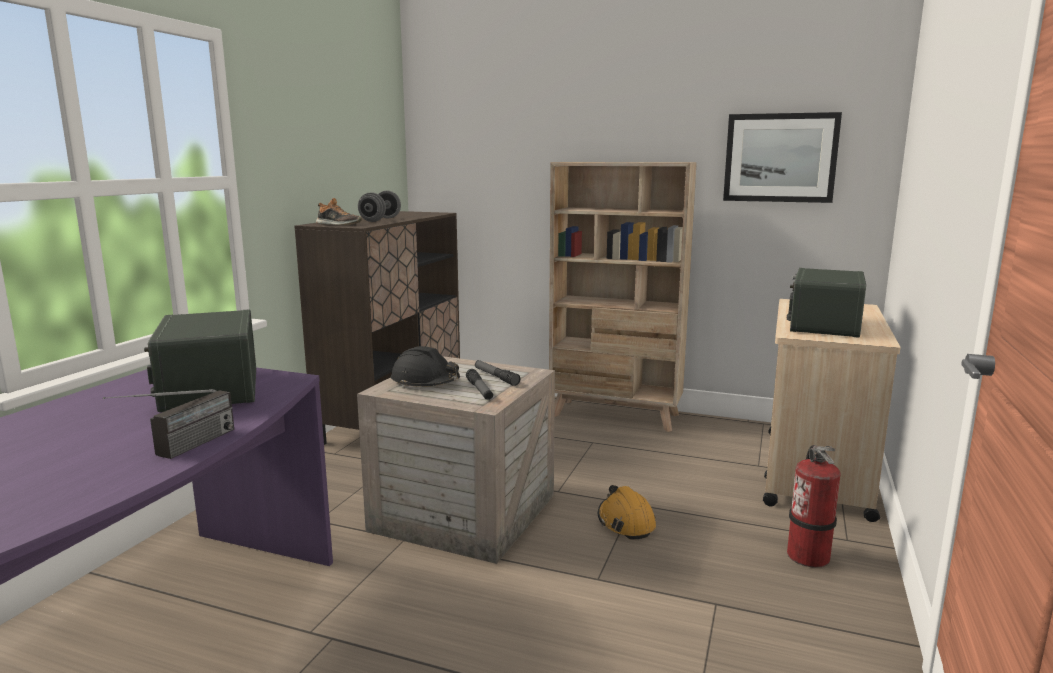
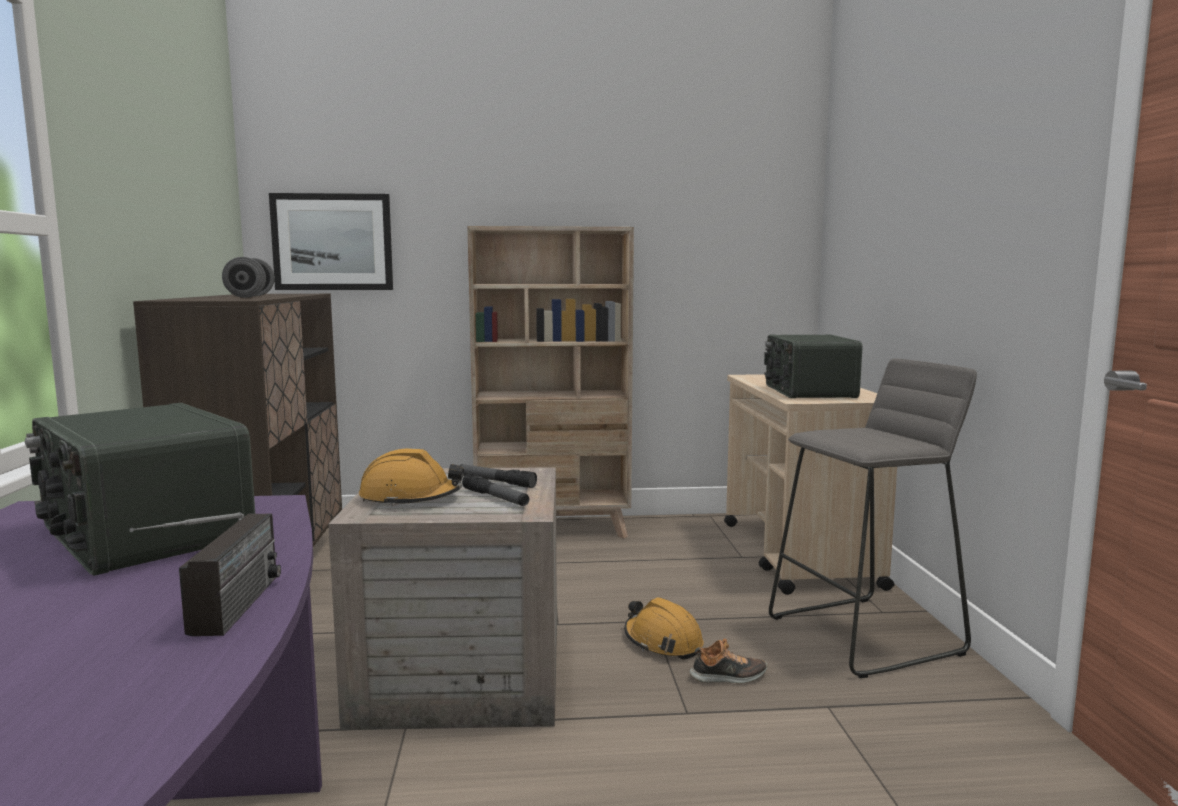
camera: 25 degrees left, 5 degrees down
(338, 224) = (203, 299): shoe -> shoe (728, 677)
(425, 382) = (410, 498): black hard hat -> orange hard hat
(780, 158) = (709, 226): picture -> picture (332, 242)
(808, 556) = (865, 635): fire extinguisher -> grey stool

